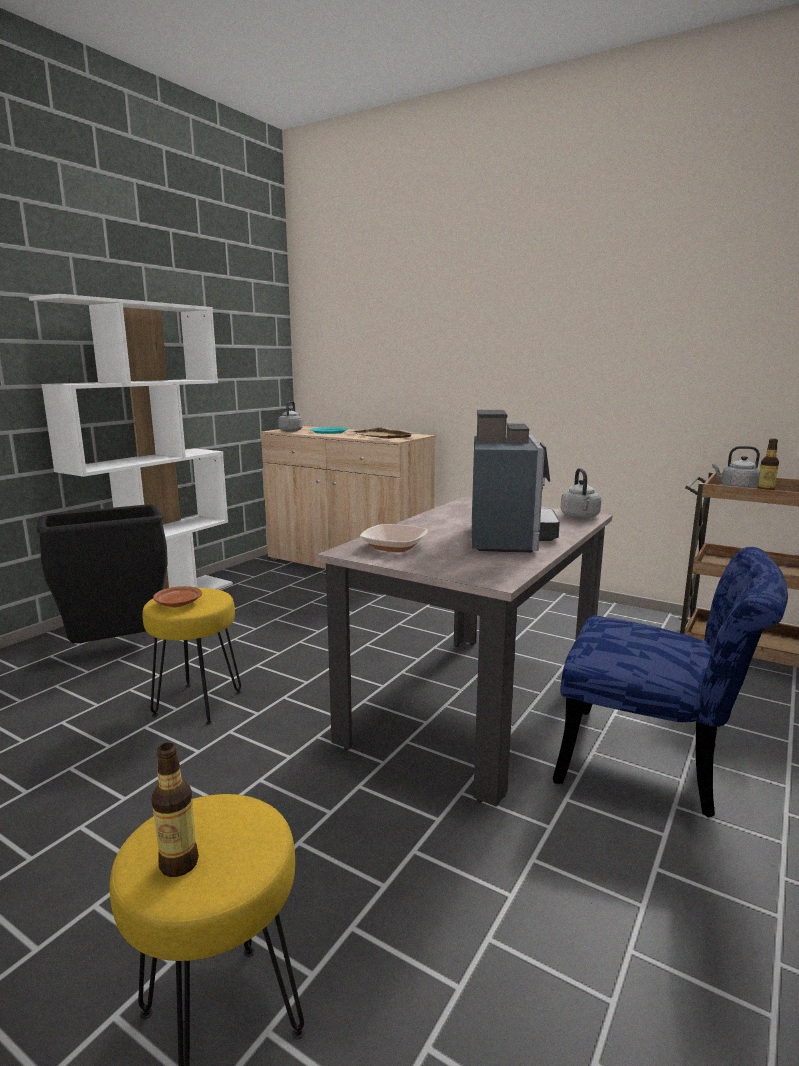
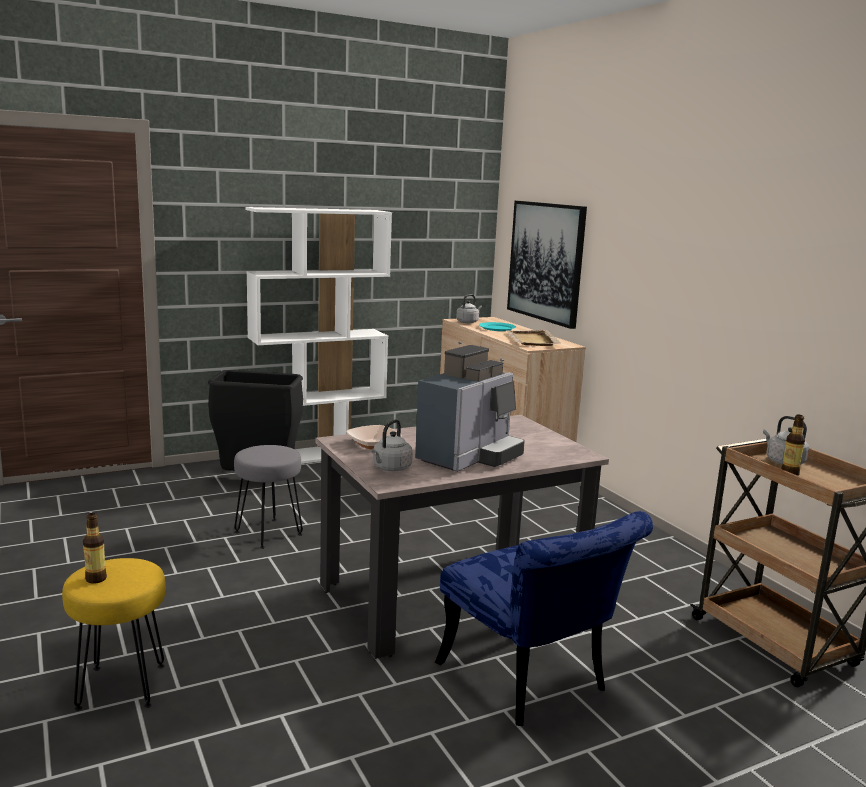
camera: 30 degrees right, 0 degrees up
(177, 603) = (258, 454): brown plate -> none
(196, 704) = (267, 533): yellow stool -> grey stool
(368, 359) = (546, 262): none -> picture
(580, 517) = (573, 454): grey kettle -> grey kettle (390, 468)

